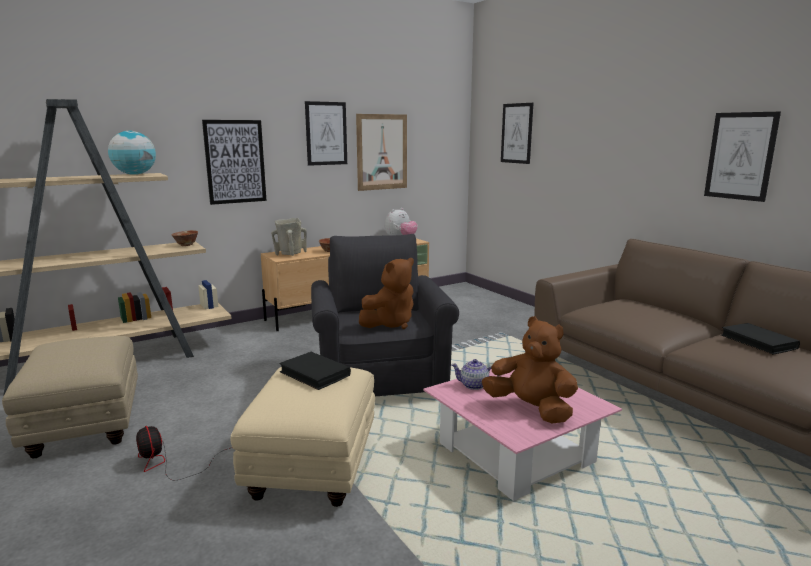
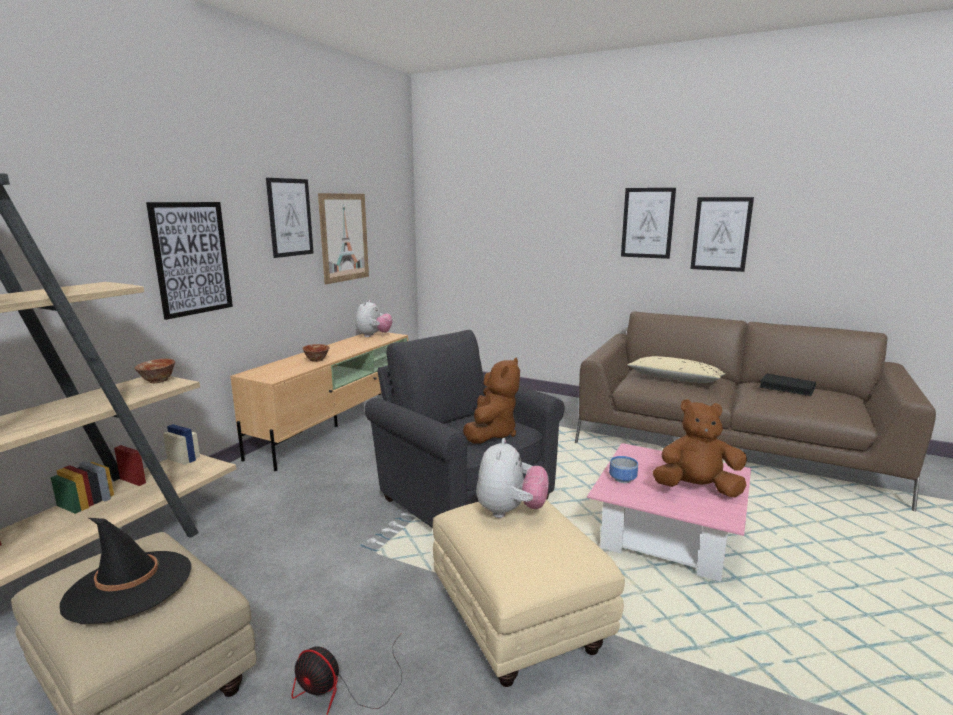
camera: 30 degrees left, 0 degrees up
(69, 354) = (129, 586): none -> black hat
(135, 174) = (77, 287): globe -> none
(289, 254) = (272, 371): beige vase -> none
(315, 374) = (510, 511): black book -> plush toy
(474, 385) = (624, 479): teapot -> bowl
(516, 133) = (479, 214): picture -> picture (647, 223)
(634, 313) = (675, 379): none -> beige pillow

